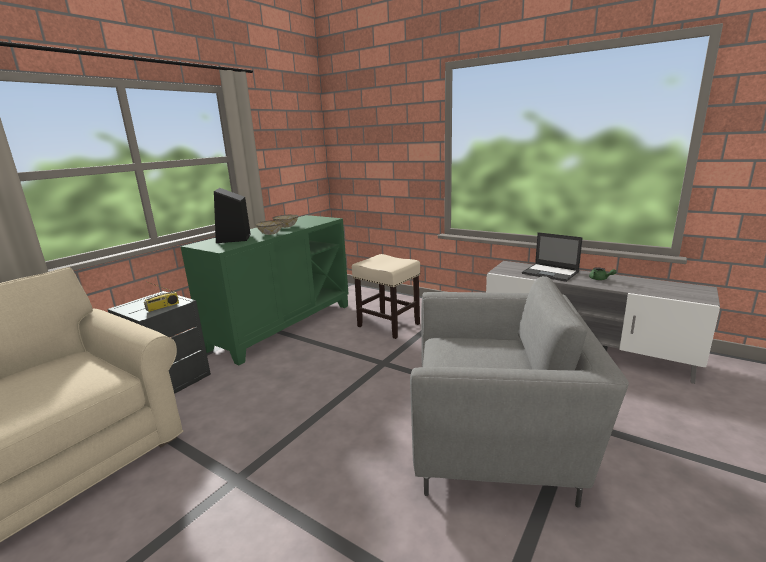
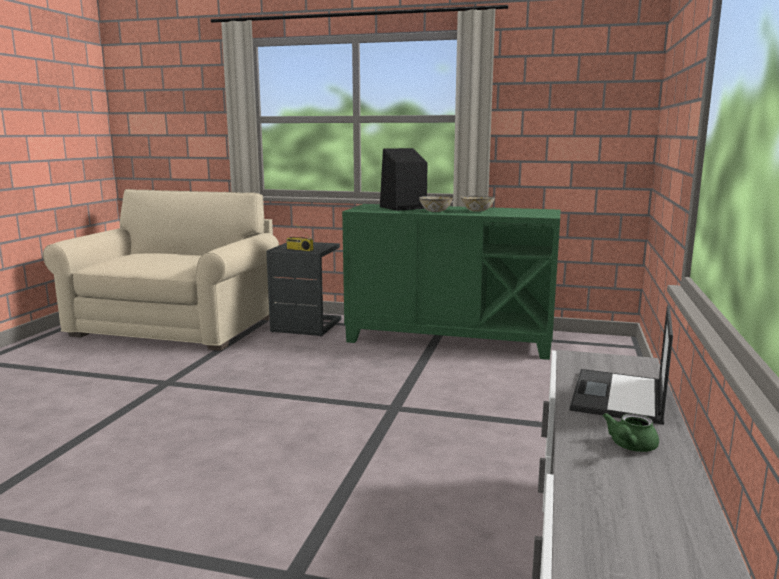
camera: 70 degrees right, 5 degrees down
(387, 325) = (512, 393): beige stool -> none
(497, 437) = (236, 504): grey armchair -> none

